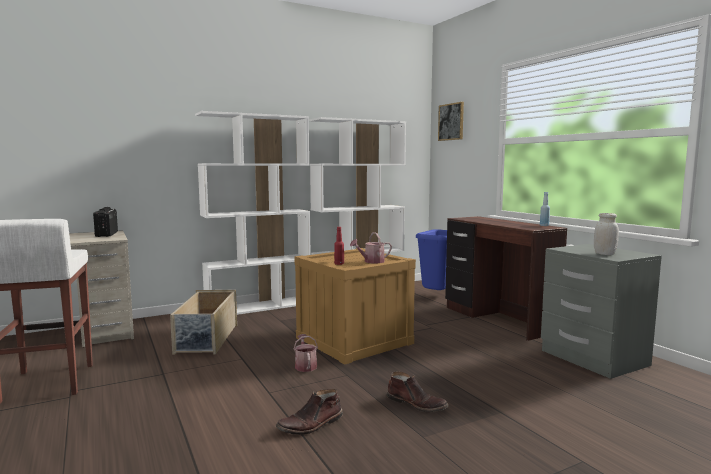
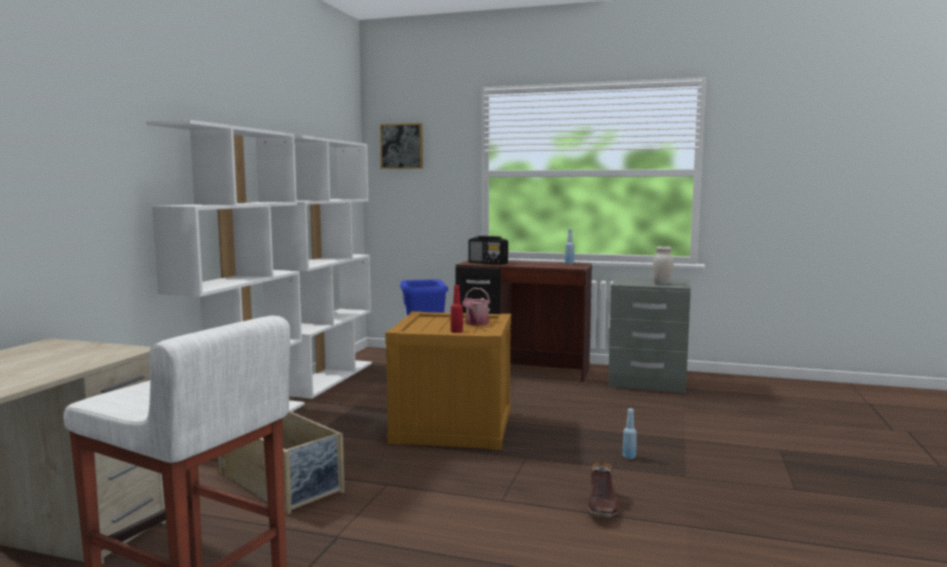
camera: 45 degrees left, 0 degrees up
(106, 234) = (68, 348): radio -> radio (488, 263)
(305, 365) = (469, 464): watering can -> none
(417, 404) = (629, 457): brown boot -> blue bottle

